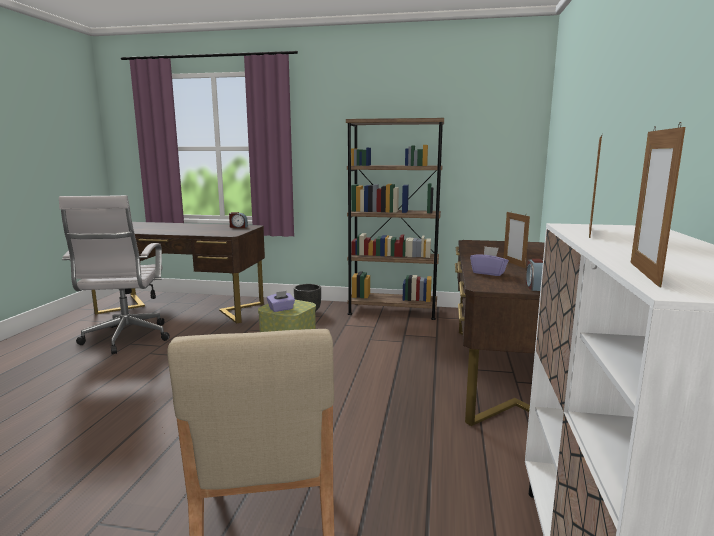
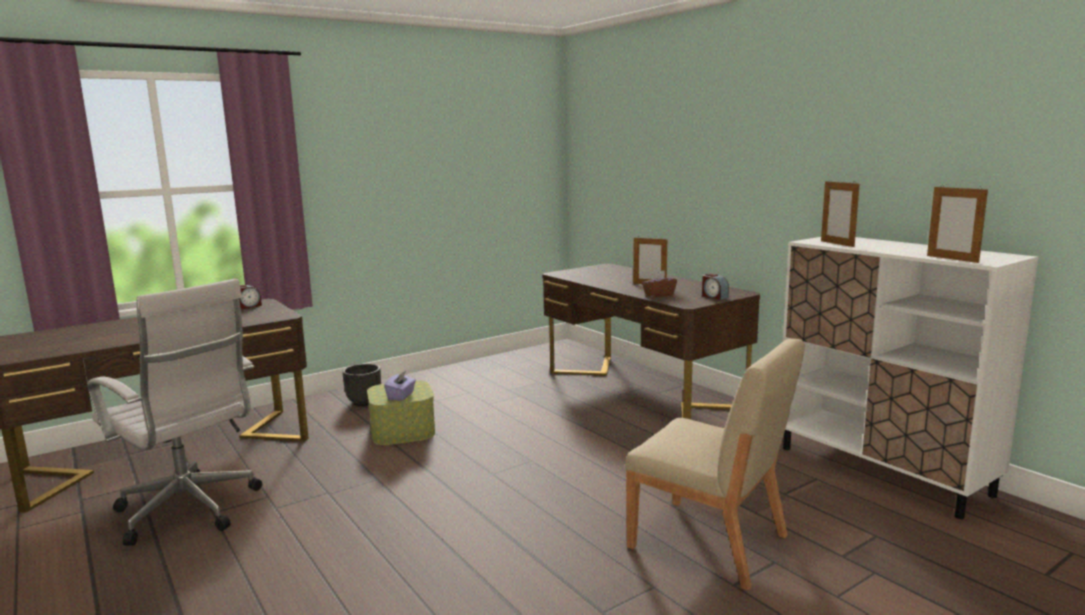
camera: 45 degrees left, 0 degrees up
(392, 311) = (451, 373): brown bookcase -> none
(488, 273) = (658, 295): purple tissue box -> brown tissue box

